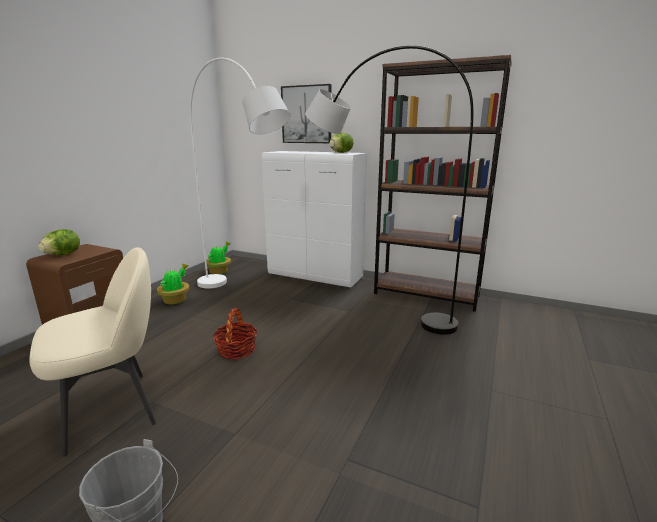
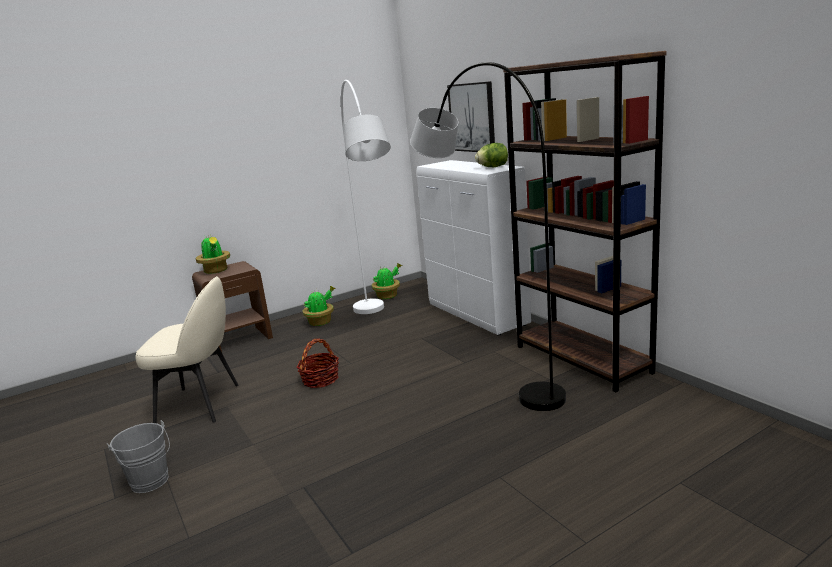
camera: 35 degrees right, 0 degrees up
(63, 254) = (216, 271): lettuce -> potted plant

